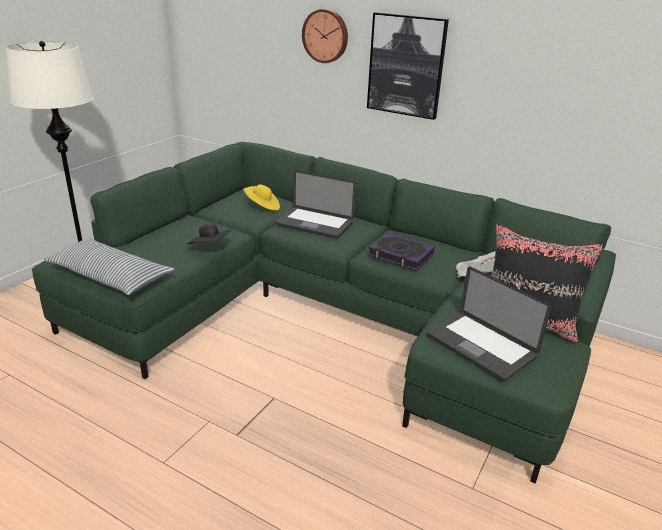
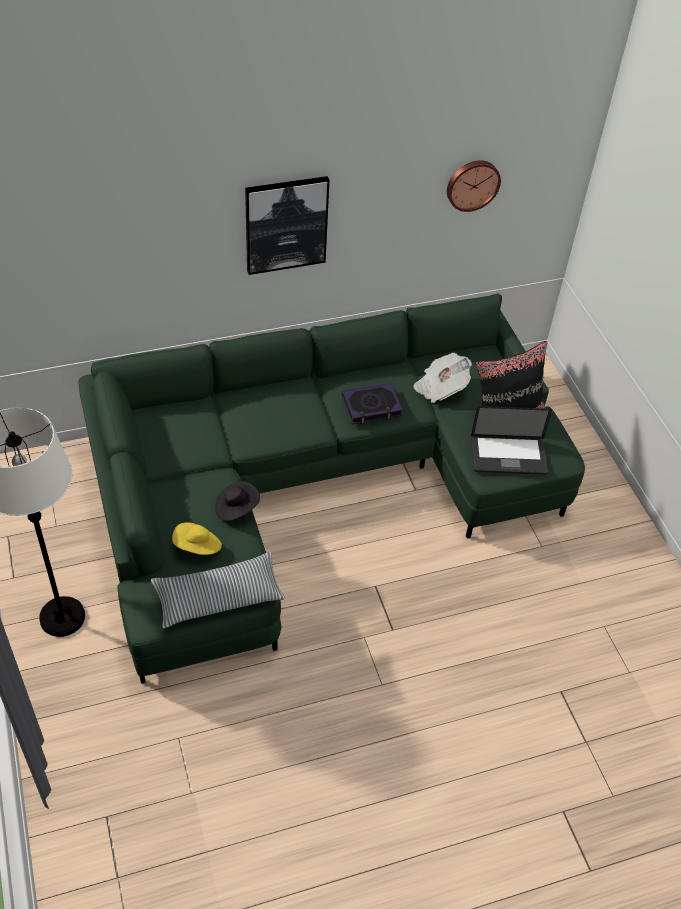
camera: 50 degrees left, 20 degrees up
(262, 207) = (191, 427): yellow hat -> yellow hat (198, 547)
(314, 224) = (266, 417): laptop -> none
(326, 36) = (183, 222): wall clock -> wall clock (472, 184)

